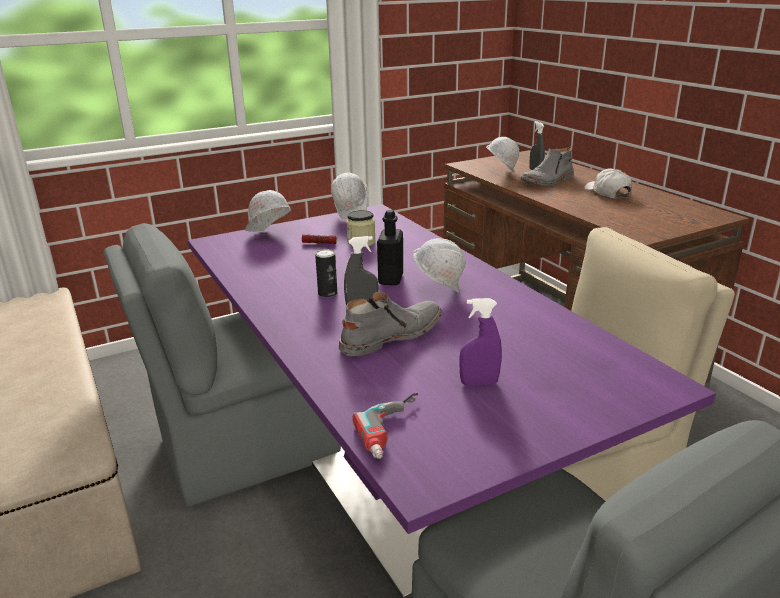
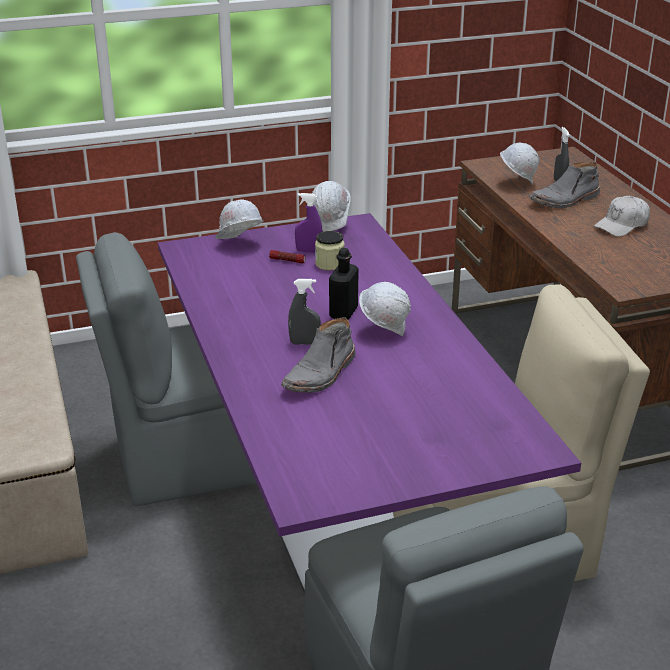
camera: 10 degrees right, 5 degrees up
(327, 293) = (278, 322): can -> none
(390, 336) = (320, 374): grey boot -> grey boot turned 150 degrees clockwise
(397, 430) = (295, 460): power drill -> none
(479, 383) = (379, 428): purple spray bottle -> purple spray bottle (308, 251)
(607, 193) = (622, 225): white cap -> white cap turned 120 degrees counterclockwise

